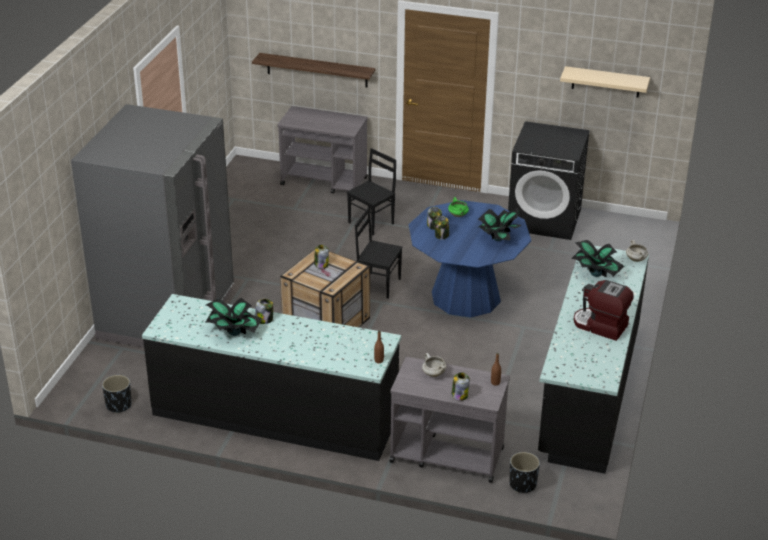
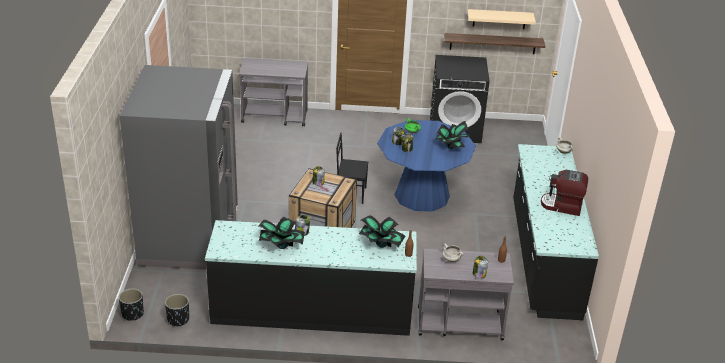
camera: 15 degrees left, 0 degrees up
(317, 70) = (265, 27): shelf -> shelf (492, 43)
(372, 223) = (326, 146): black chair -> none
(522, 484) = (526, 338): black planter -> black planter (132, 314)
(595, 273) = (539, 166): potted plant -> potted plant (381, 244)

